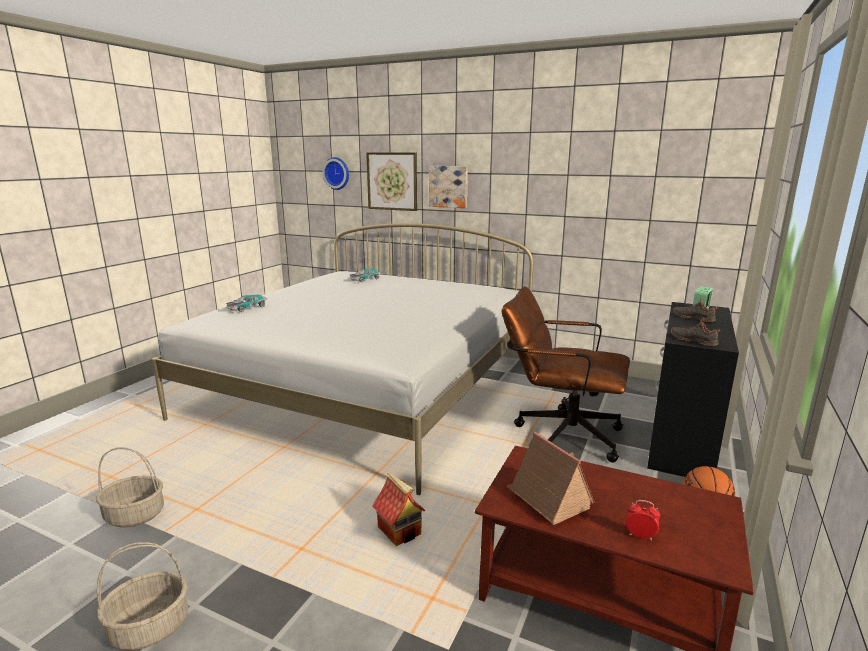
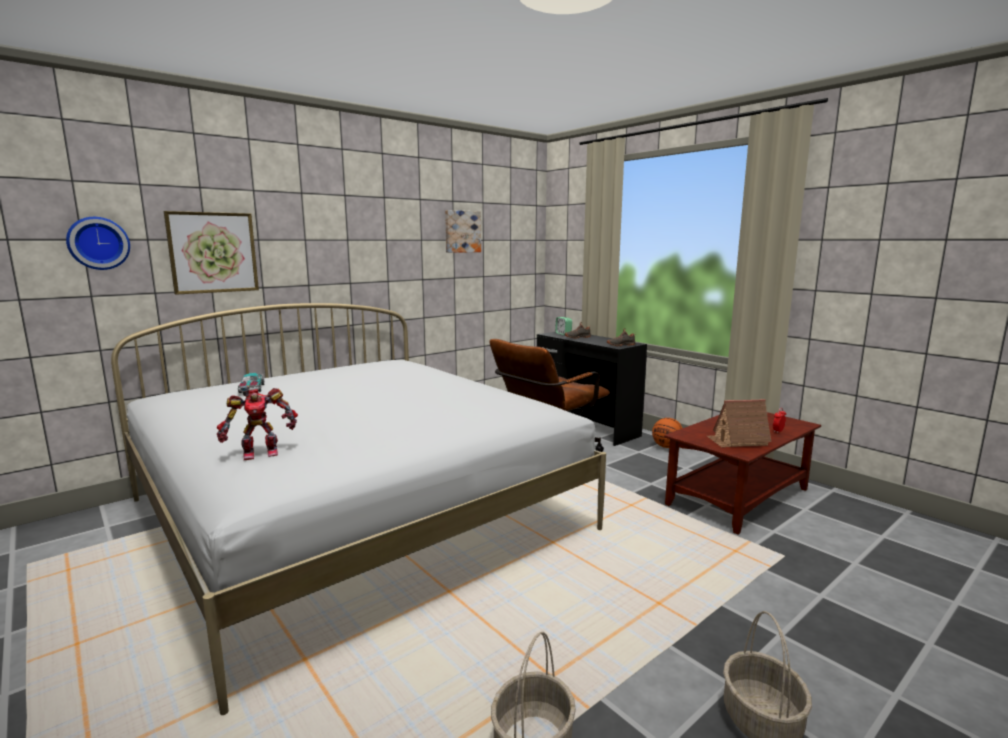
camera: 65 degrees left, 5 degrees down
(246, 308) = (260, 452): toy car -> toy robot
(400, 531) = (649, 548): toy house -> none
(448, 186) = (300, 256): picture -> picture (462, 231)

